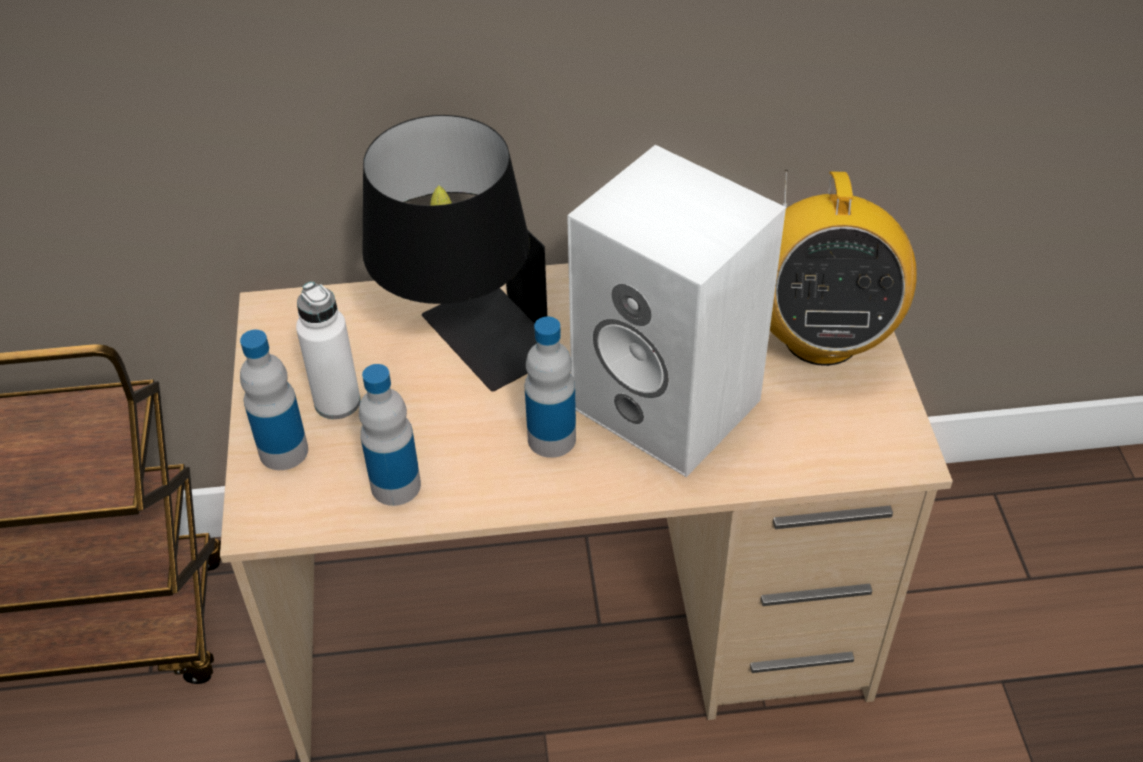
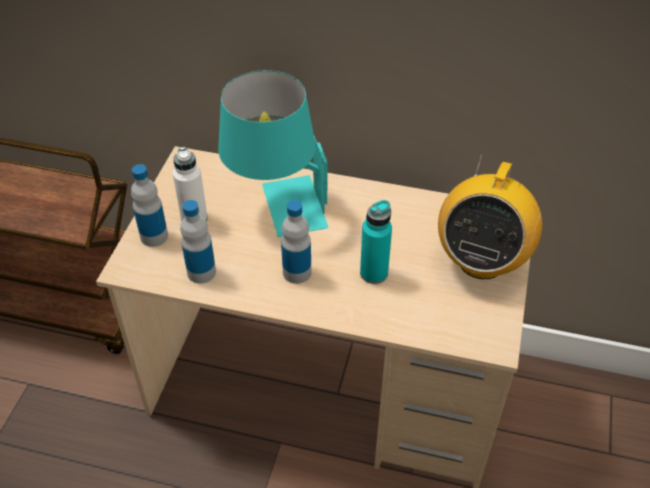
camera: 20 degrees right, 0 degrees up
(467, 347) = (277, 208): black table lamp -> turquoise table lamp
(672, 404) = (374, 273): white speaker -> turquoise bottle

